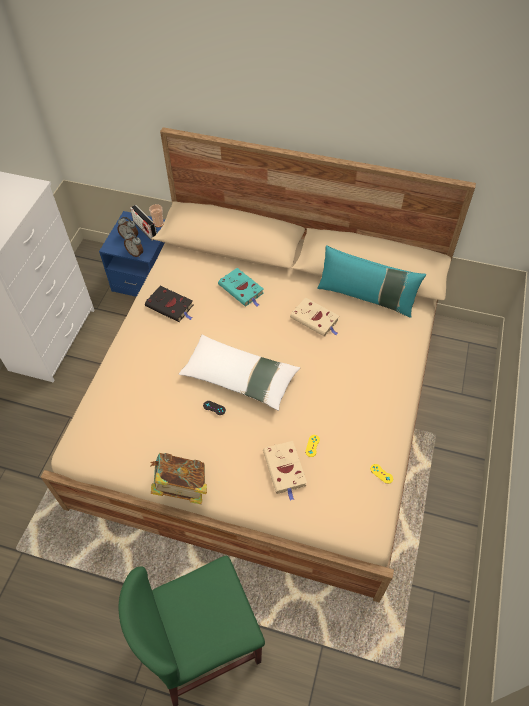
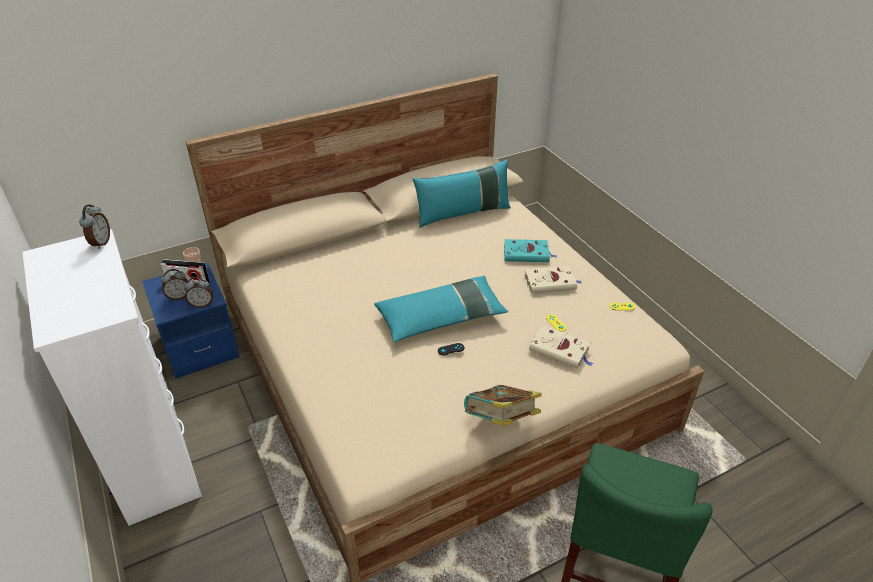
camera: 45 degrees left, 15 degrees down
(33, 189) = (100, 243): none -> alarm clock
(171, 306) = (309, 308): black book -> none
(239, 377) = (441, 317): white pillow -> turquoise pillow
(242, 290) = (359, 262): turquoise book -> turquoise book (527, 254)
(315, 320) = (446, 247): beige book -> beige book (551, 282)

